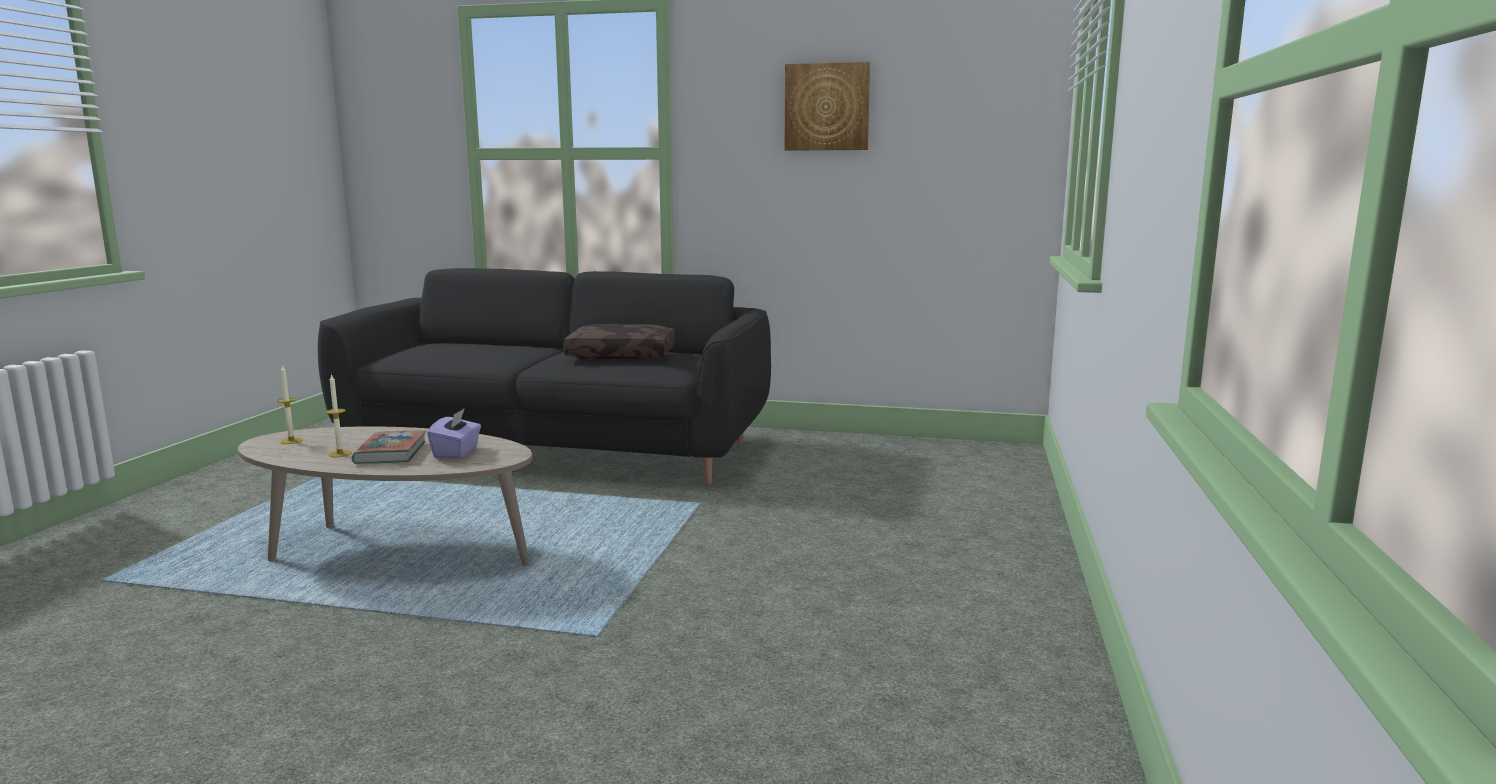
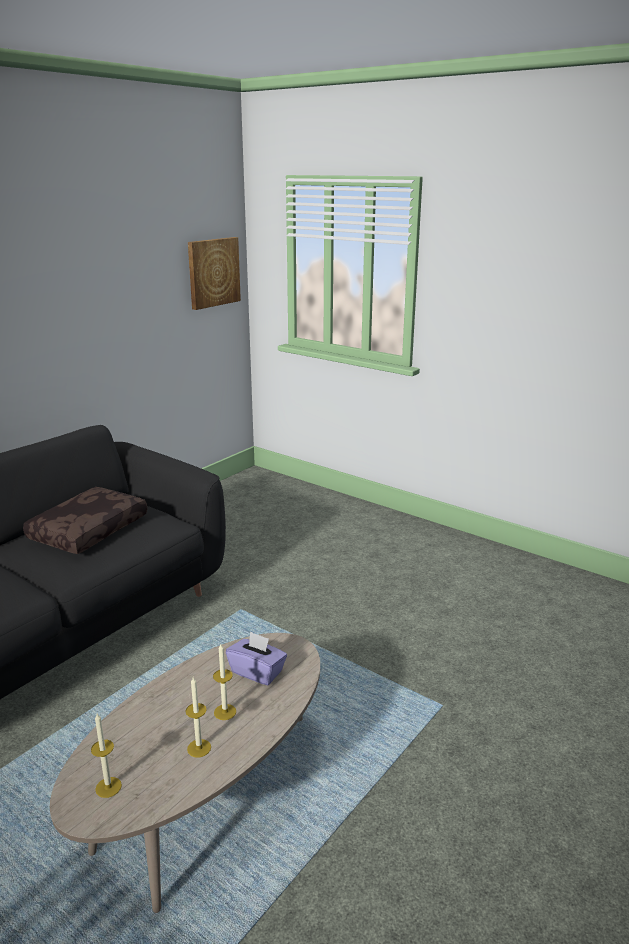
camera: 65 degrees left, 10 degrees up
(391, 453) = (225, 712): book -> candle
(827, 107) = (106, 251): picture -> picture (213, 272)

